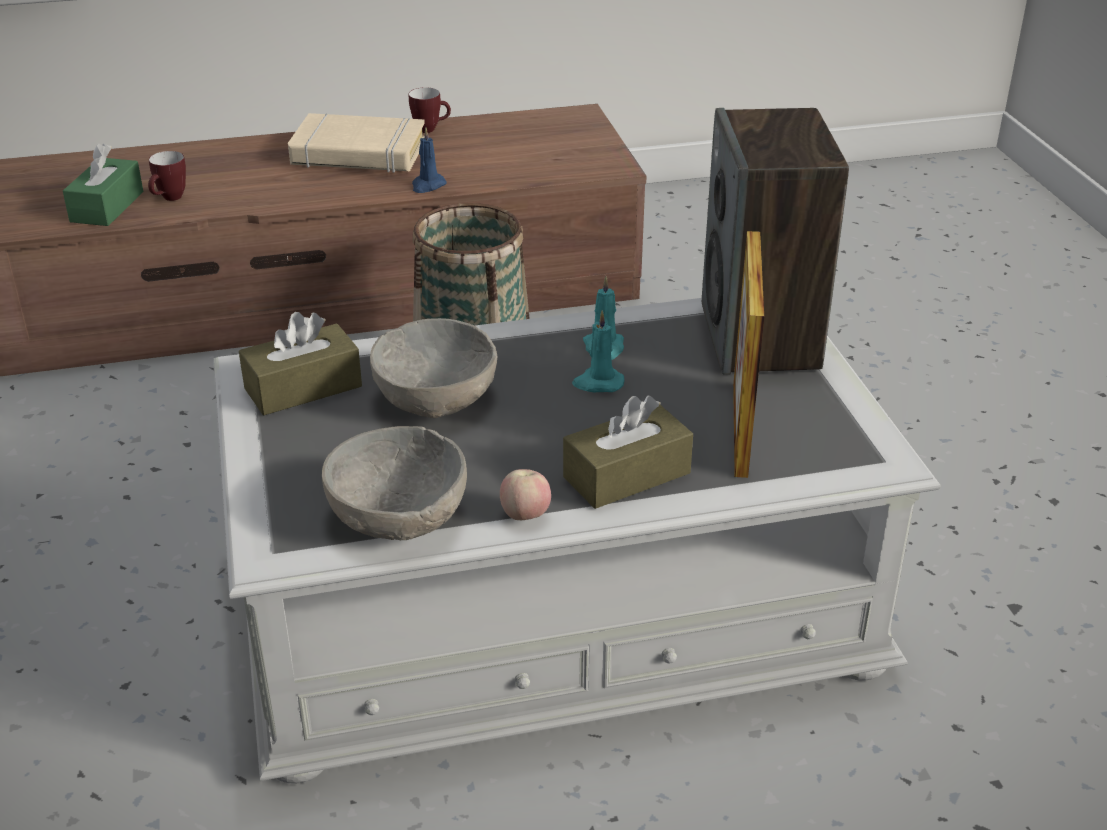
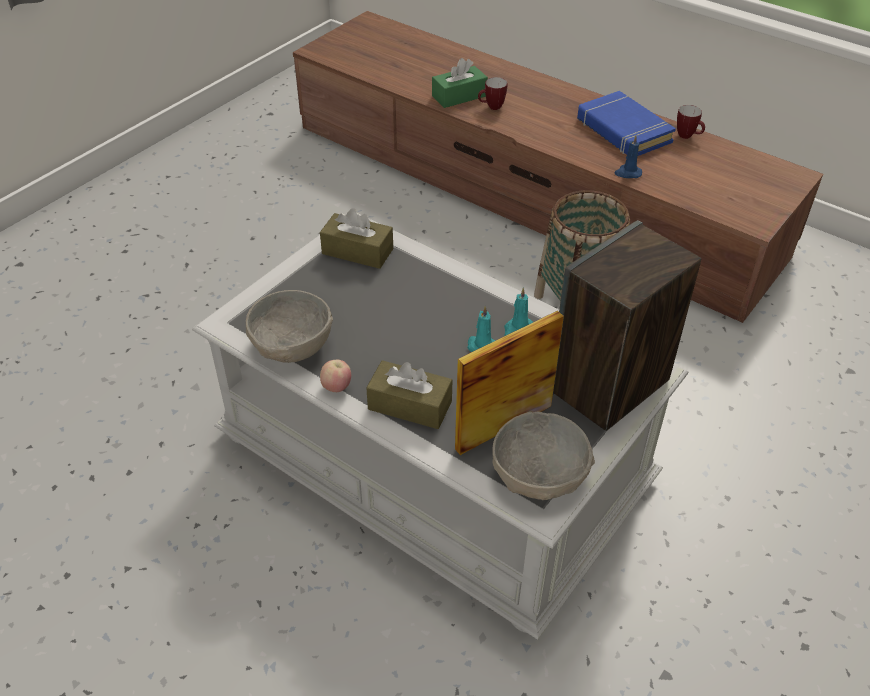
camera: 50 degrees right, 10 degrees up
(358, 153) = (623, 131): beige book -> blue book
(437, 399) = (399, 299): grey bowl -> grey bowl (539, 476)

